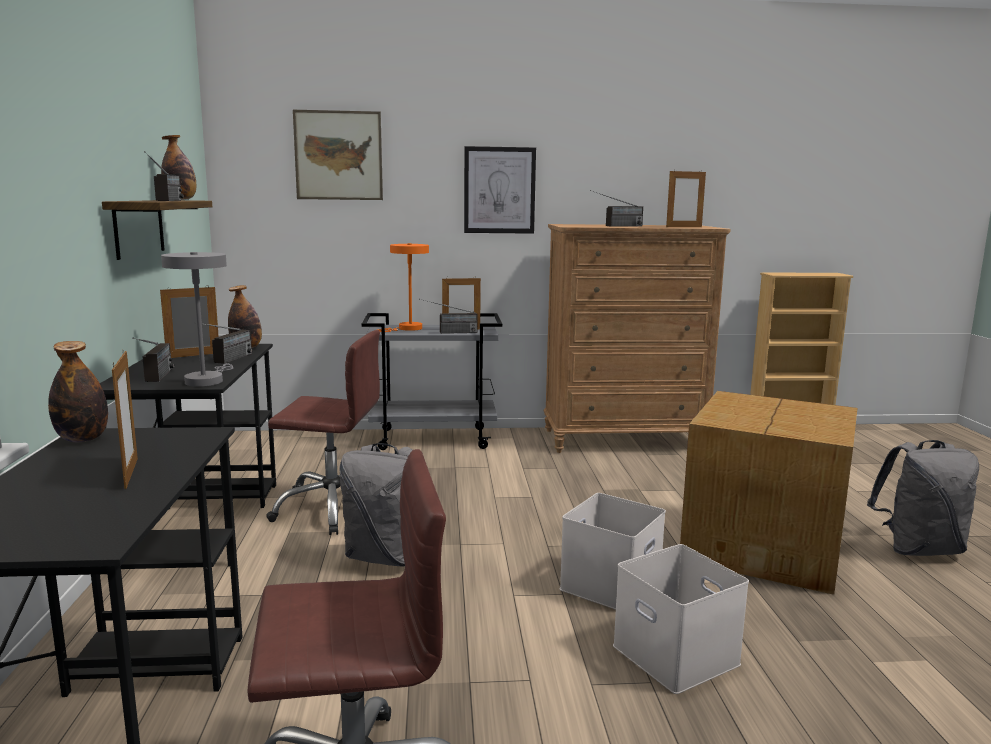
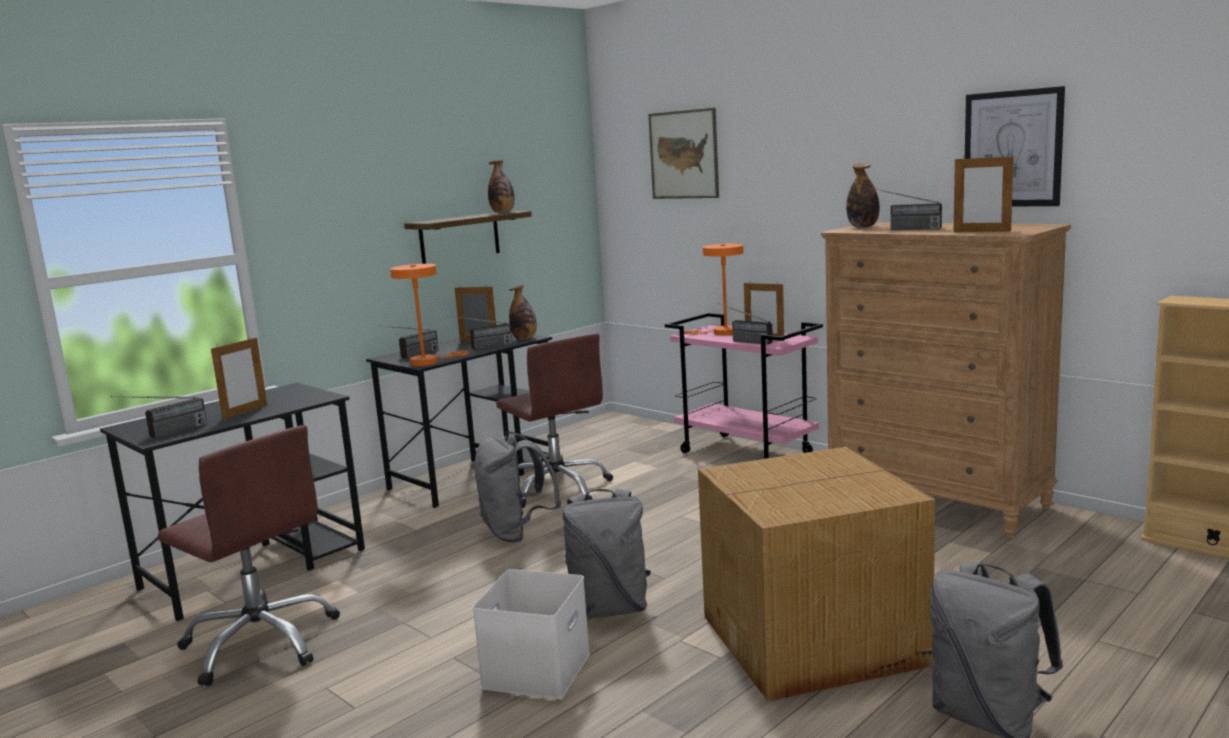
camera: 50 degrees right, 0 degrees up
(82, 439) = (281, 389): bottle -> bottle (863, 227)
(167, 200) = (462, 218): radio -> radio (165, 434)
(206, 380) = (428, 361): grey table lamp -> orange table lamp
(434, 438) = (747, 453): grey cart -> pink cart
(499, 190) = (824, 183): picture -> picture (1012, 149)
(609, 584) = (609, 609): white storage box -> grey backpack

